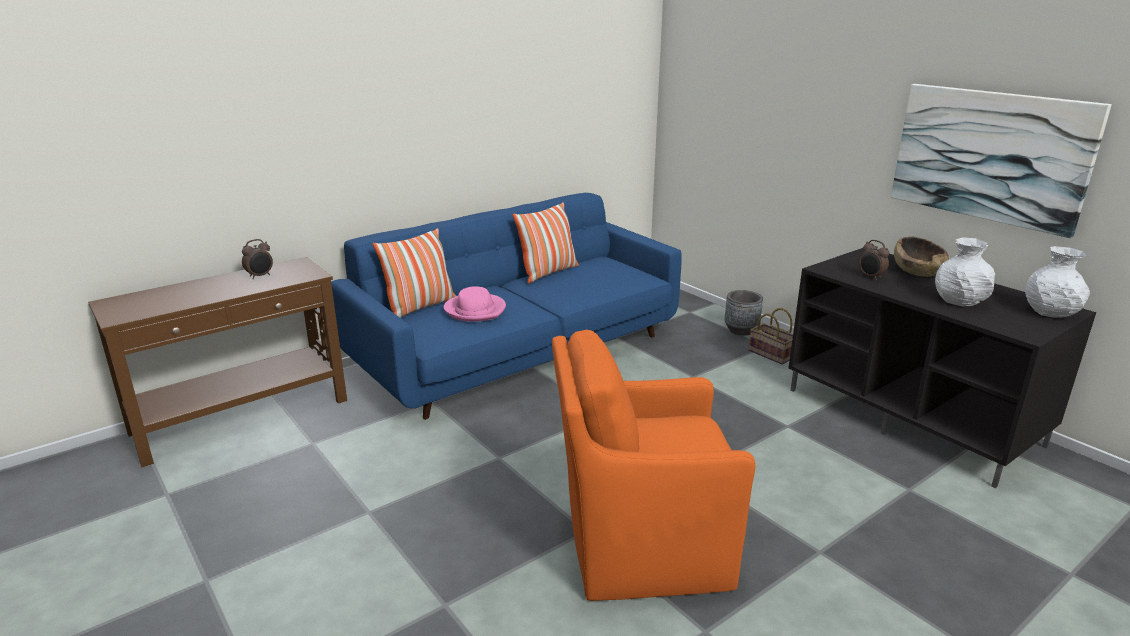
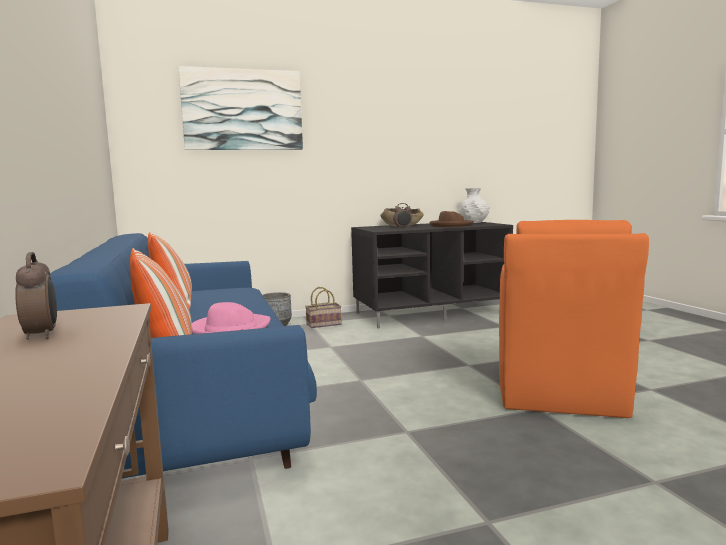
camera: 70 degrees left, 15 degrees down
(960, 301) = (450, 225): white vase -> brown hat
(989, 156) = (408, 153): picture -> picture (243, 110)

